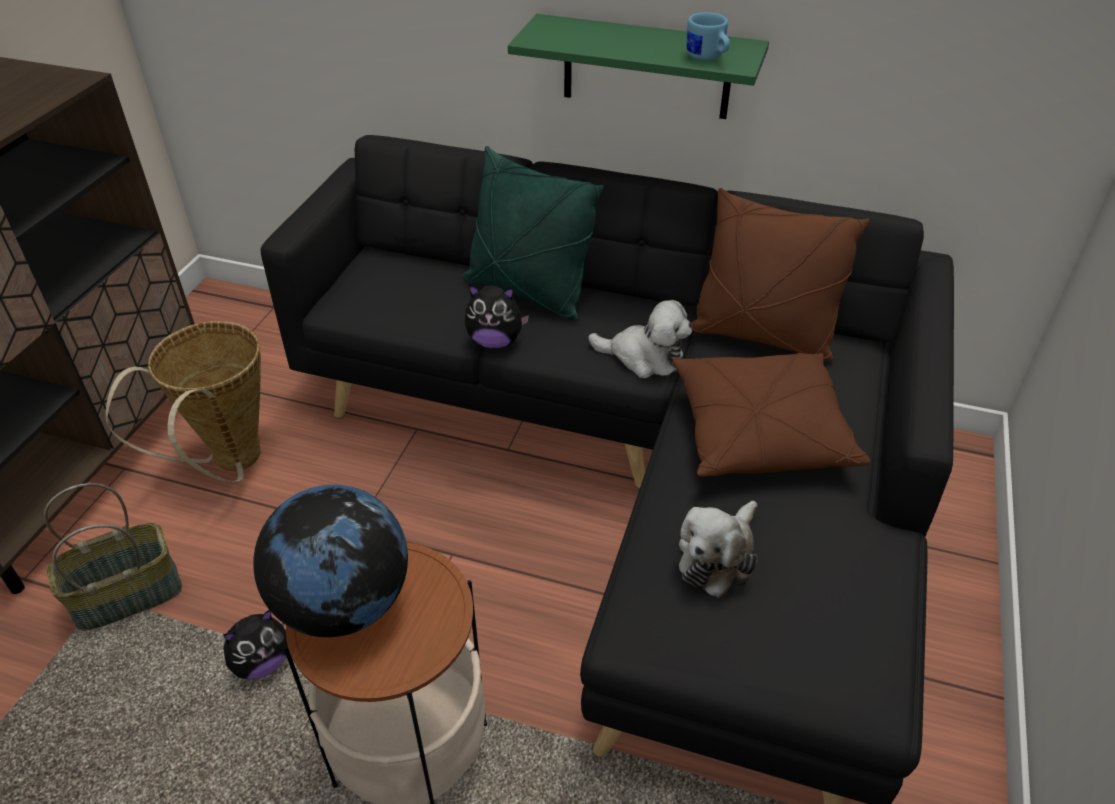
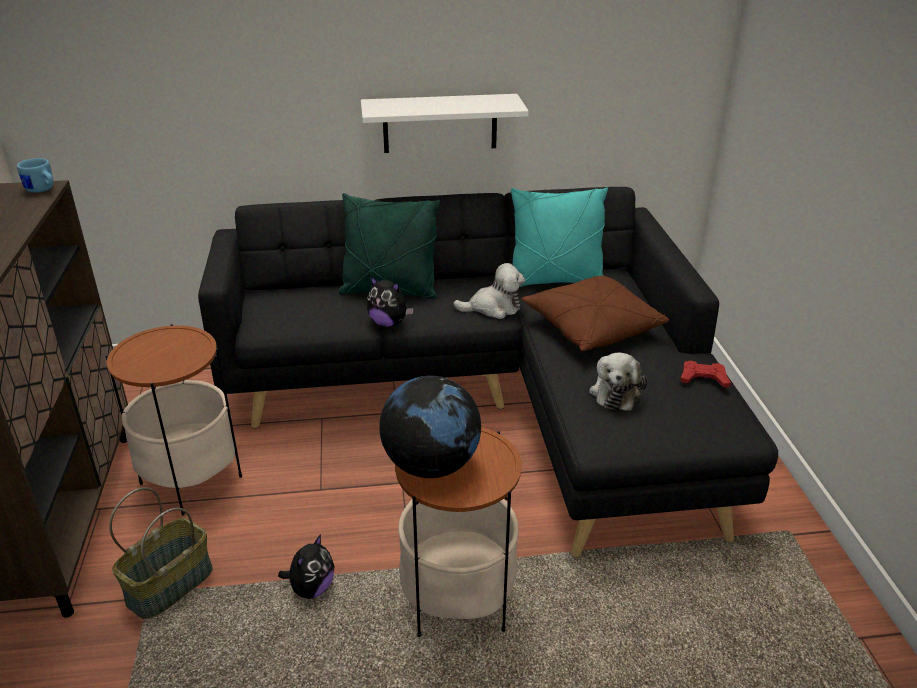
camera: 25 degrees left, 10 degrees down
(230, 464) = (190, 480): basket -> side table
(495, 341) = (388, 323): plush toy -> plush toy turned 45 degrees clockwise
(646, 67) = (440, 123): green shelf -> white shelf
(707, 58) = (492, 106): blue mug -> blue mug (42, 190)
(761, 336) = (555, 280): brown pillow -> turquoise pillow
(872, 580) = (703, 378): none -> red game controller

